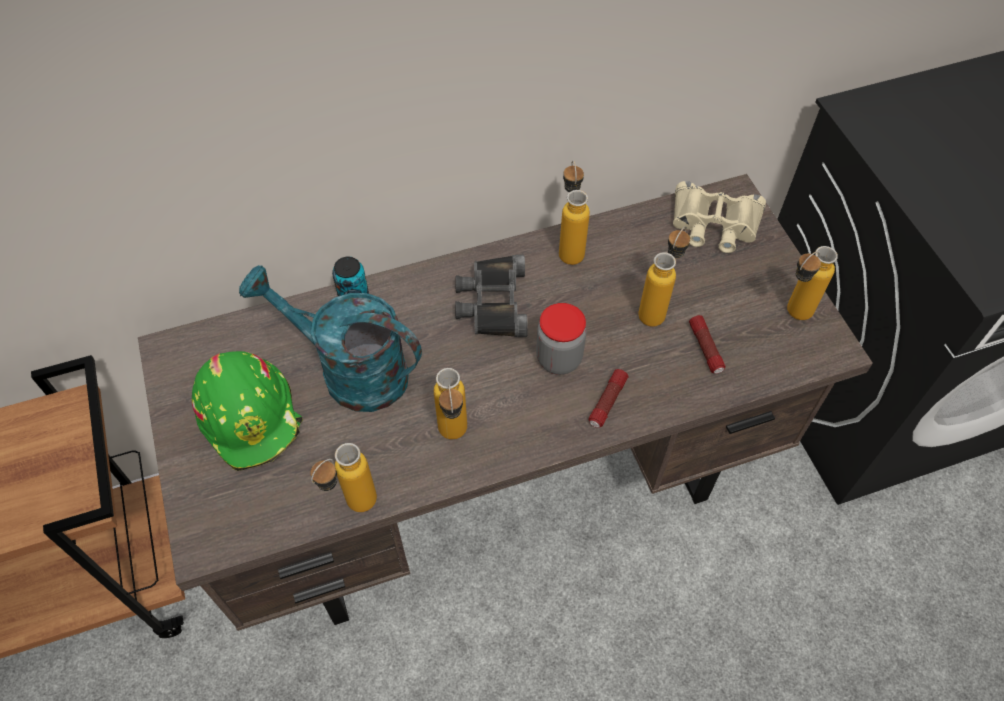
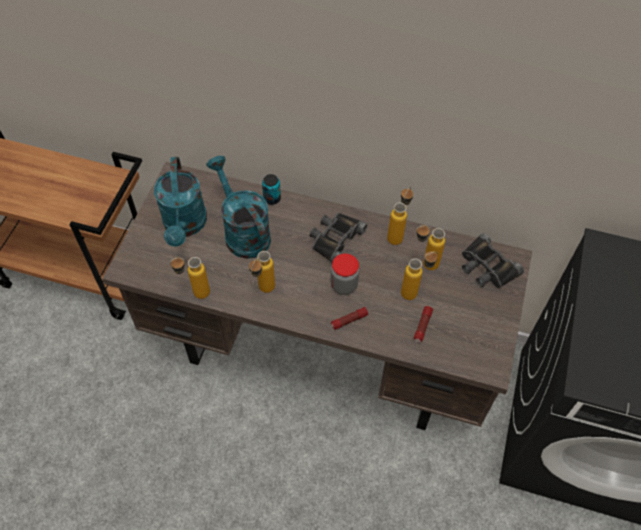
camera: 35 degrees right, 0 degrees up
(251, 416) = (185, 226): green hard hat -> turquoise watering can
(714, 224) = (487, 267): beige binoculars -> black binoculars
(791, 316) = (485, 338): bottle -> bottle (424, 264)

